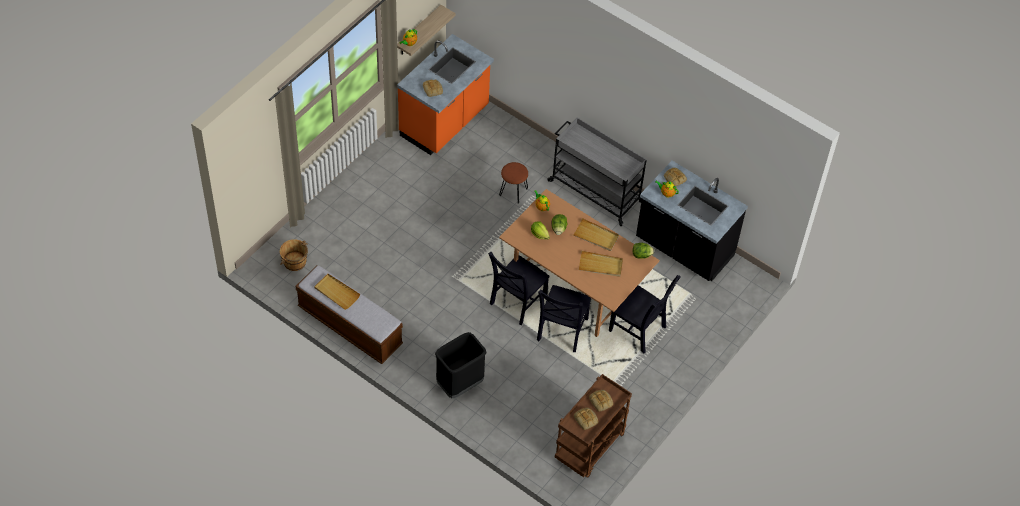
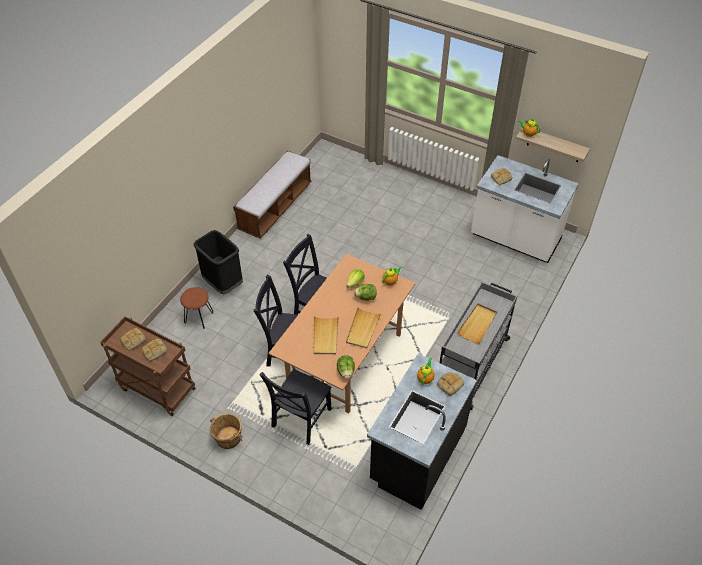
camera: 85 degrees right, 5 degrees down
(295, 262) = (333, 167): brown bucket -> brown bucket (228, 438)
(336, 292) = (281, 172): beige tray -> beige tray (477, 324)
(445, 122) = (515, 239): orange counter -> white counter
(513, 192) = (449, 298): brown stool -> brown stool (198, 317)

